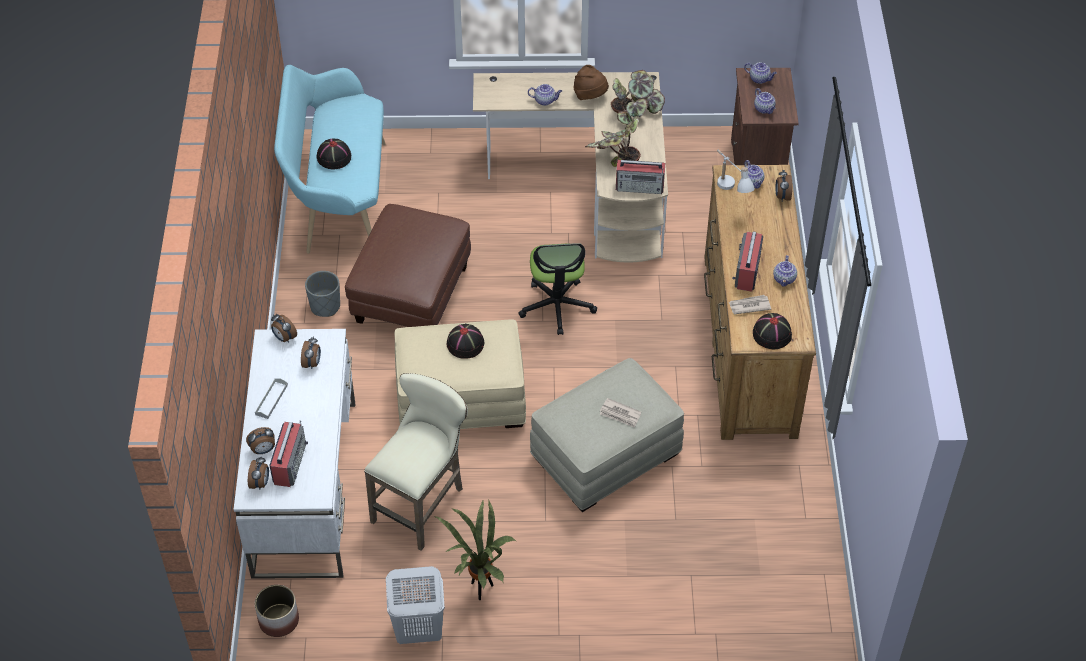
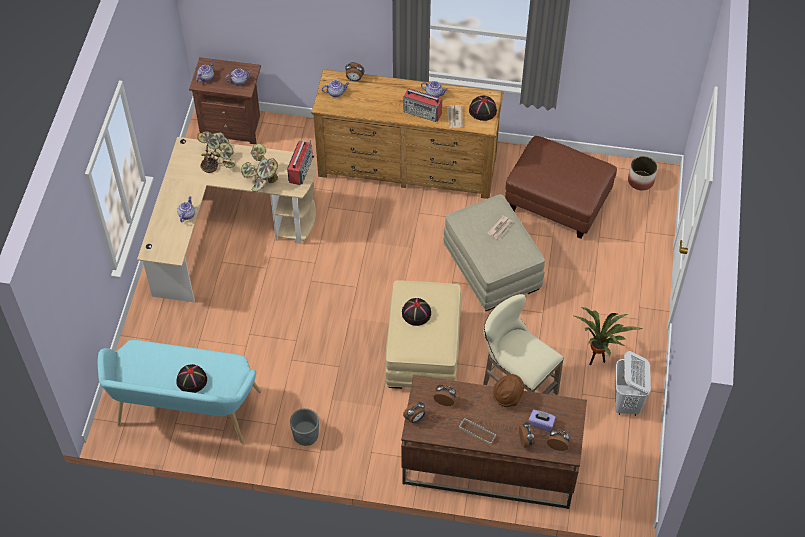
camera: 80 degrees left, 5 degrees up
(279, 620) = (608, 492): planter -> planter (641, 180)
(290, 463) = (541, 423): radio -> purple tissue box
(305, 487) = (489, 465): white desk -> brown desk
(412, 295) = (309, 371): brown ottoman -> brown ottoman (558, 203)
(557, 306) = (344, 275): office chair -> none
(590, 95) = (190, 184): brown hat -> brown hat (507, 396)
(730, 192) = (343, 107): white table lamp -> none

